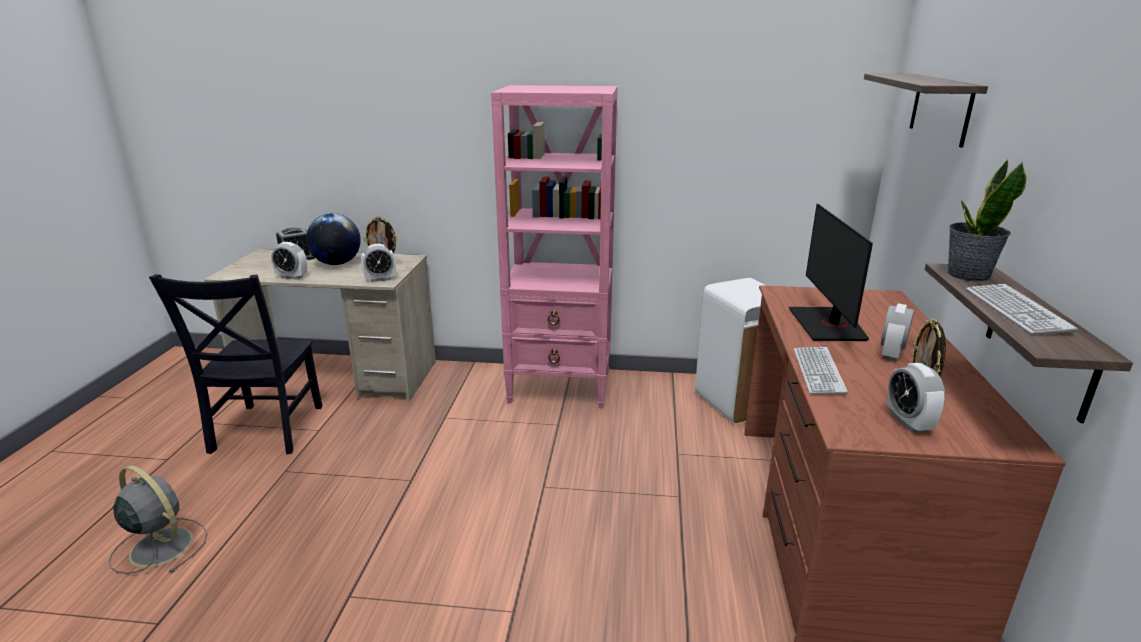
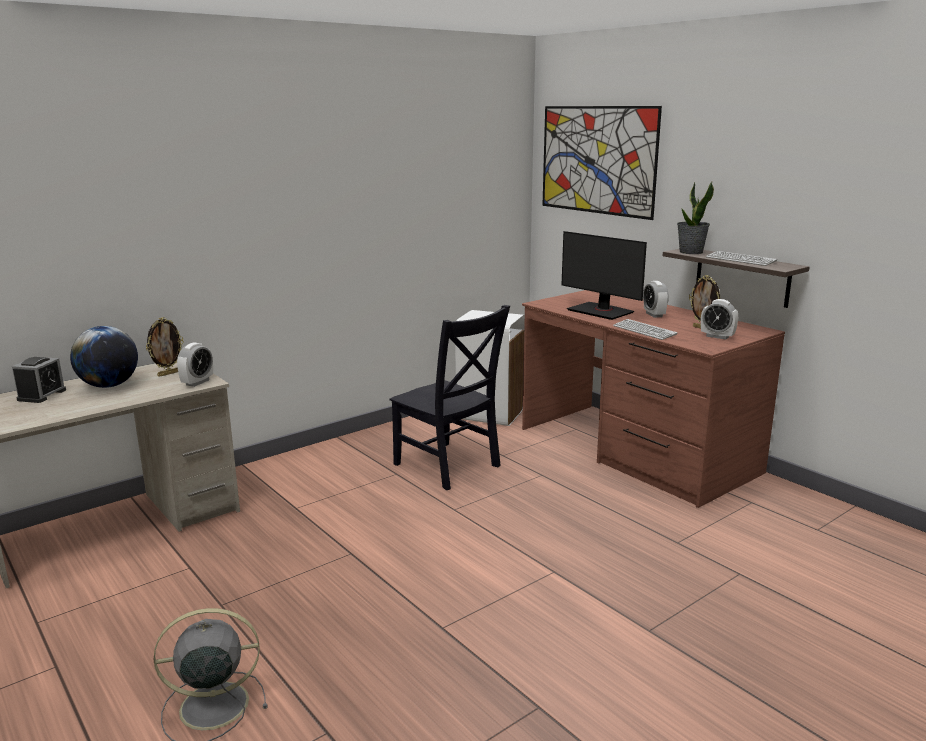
camera: 45 degrees left, 5 degrees down
(265, 431) = (130, 595): black chair -> black chair (449, 467)
(292, 277) = (90, 407): alarm clock -> none
(561, 387) = (354, 452): pink bookcase -> none
(940, 108) = (597, 160): shelf -> picture

